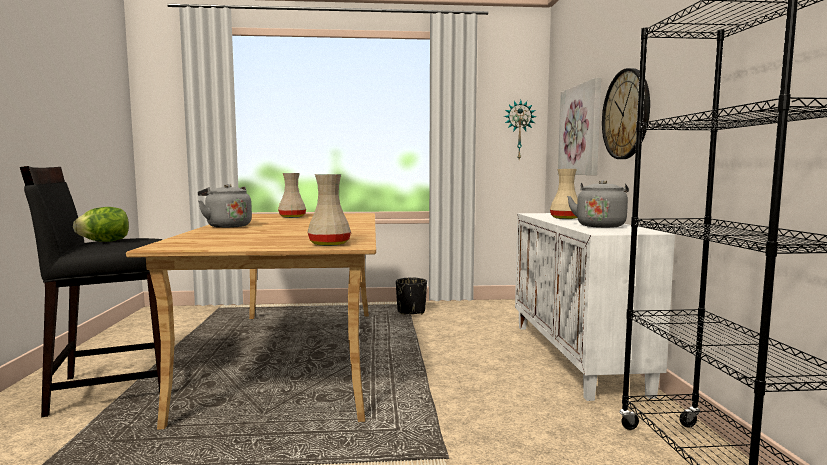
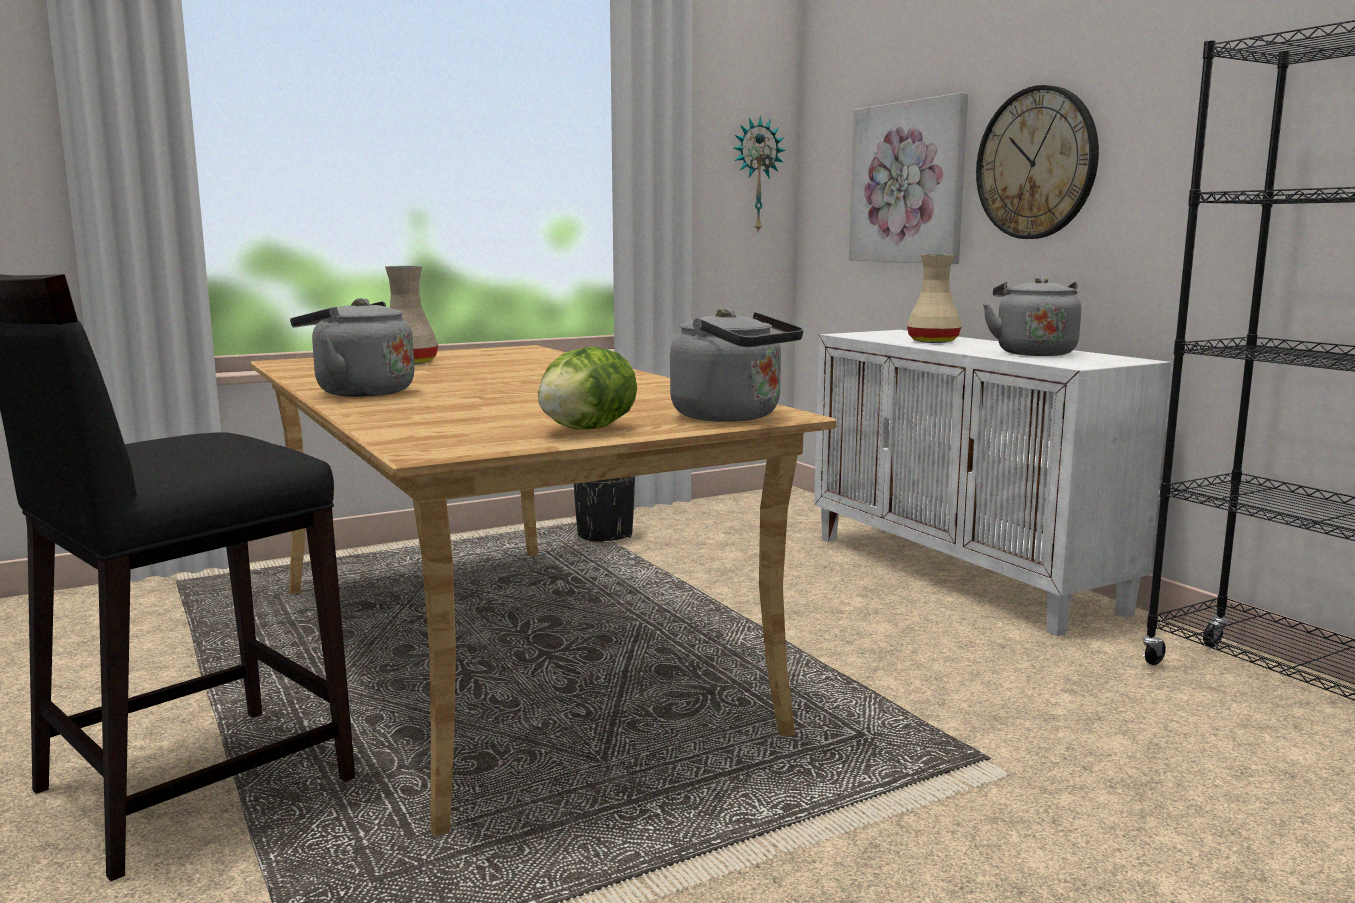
camera: 25 degrees left, 5 degrees up
(105, 241) = (163, 449): lettuce -> lettuce (586, 429)
(329, 244) = (733, 417): beige vase -> grey kettle

